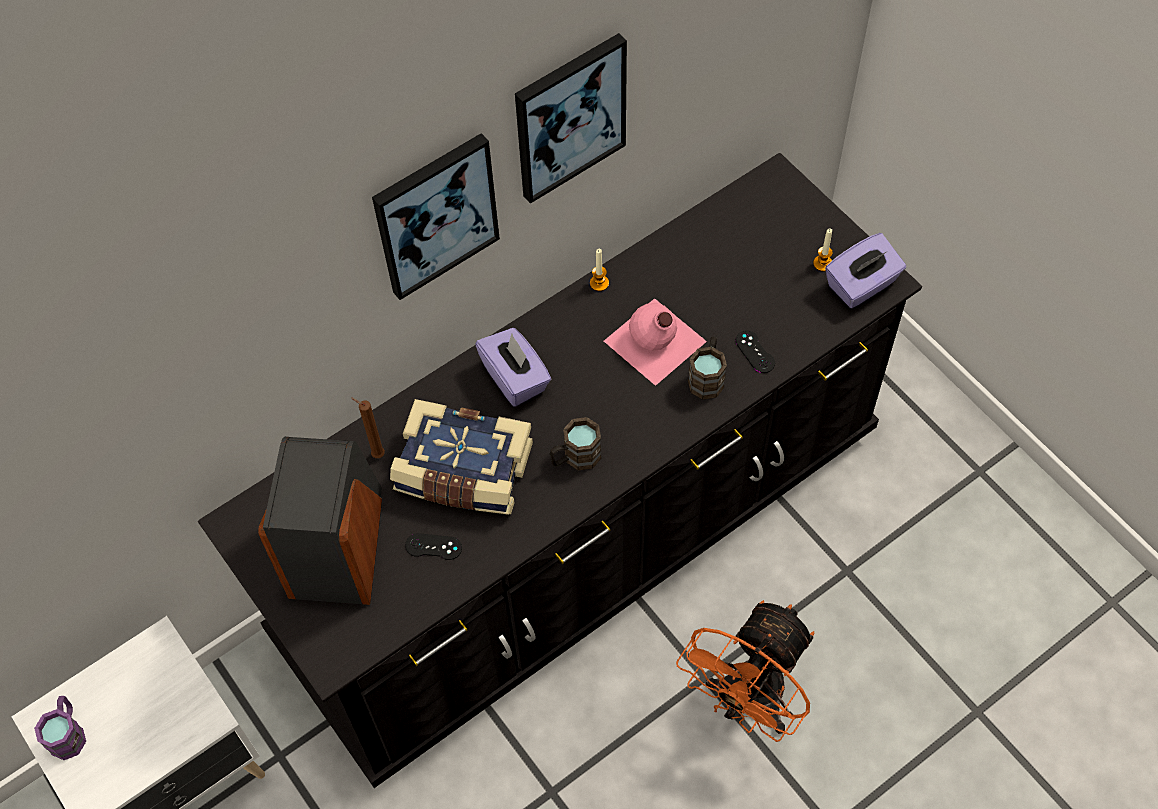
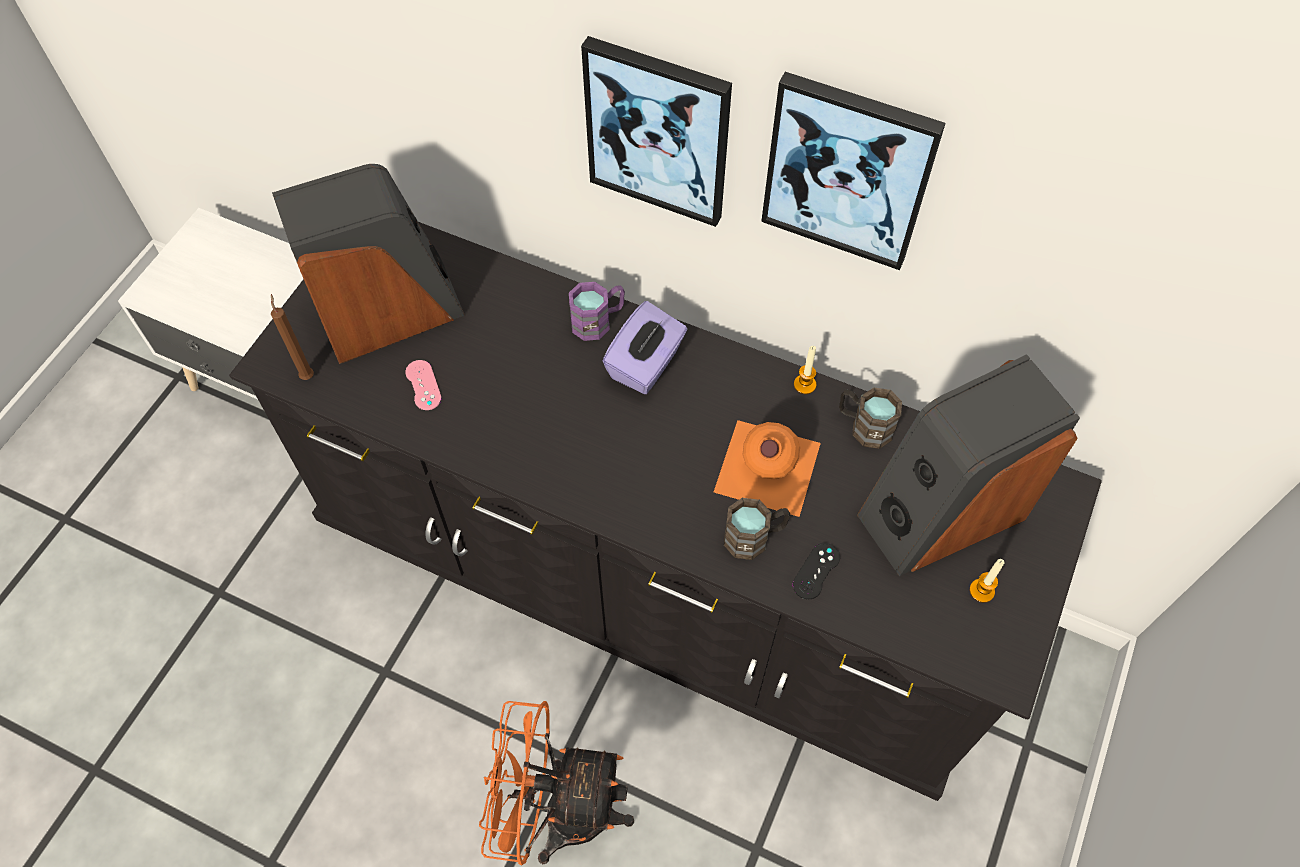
camera: 60 degrees right, 0 degrees up
(68, 733) = (199, 249): purple mug -> purple mug (598, 321)
(376, 454) = (497, 294): brown candle -> brown candle (307, 375)
(433, 547) = (423, 385): black game controller -> pink game controller
(463, 472) = (516, 371): book -> none
(575, 458) = (584, 458): brown mug -> brown mug (864, 426)
(655, 342) = (765, 468): pink bottle -> orange bottle
(752, 256) = (940, 513): none -> speaker
(862, 285) = (981, 647): purple tissue box -> none

